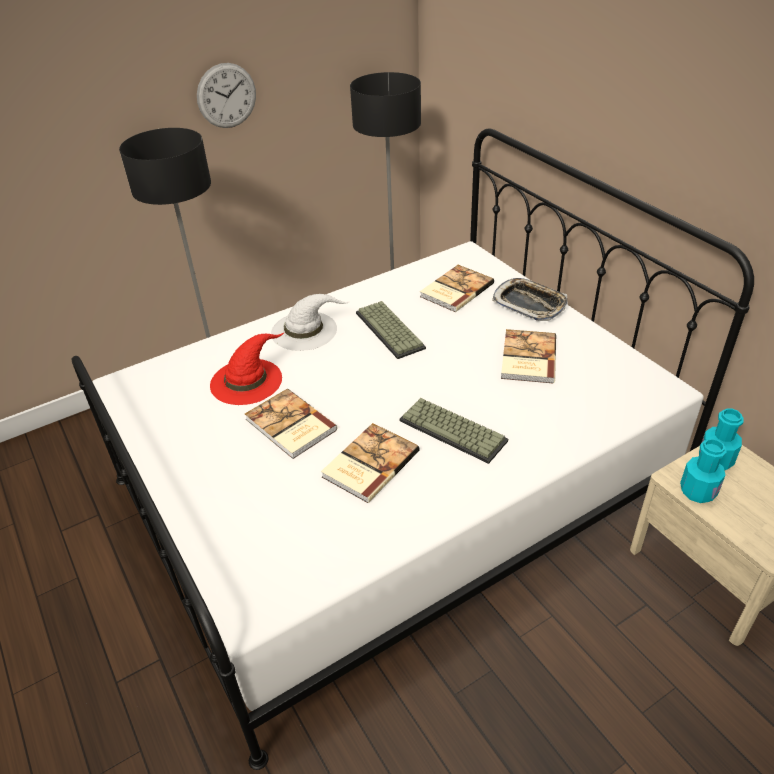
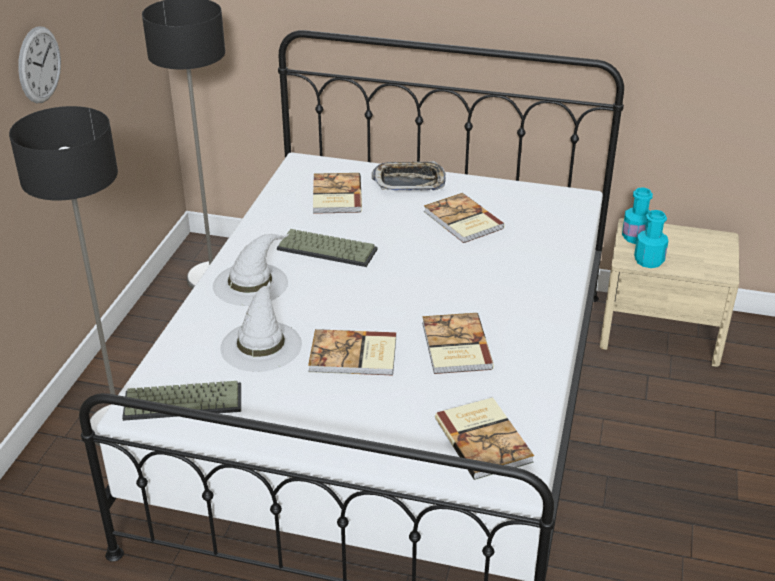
camera: 45 degrees left, 5 degrees down
(247, 380) = (261, 345): red hat -> white hat
(278, 559) = (484, 439): none -> book
(454, 430) = (481, 292): keyboard -> keyboard (184, 401)

